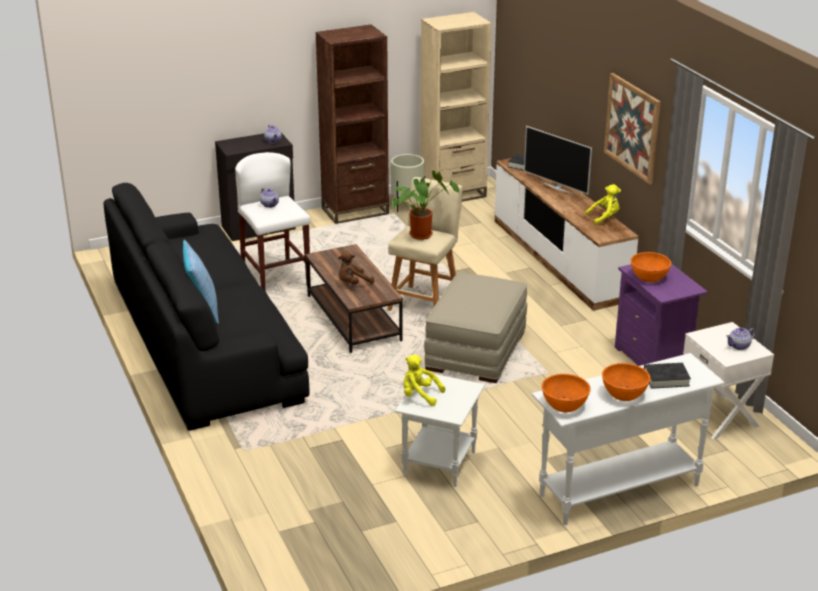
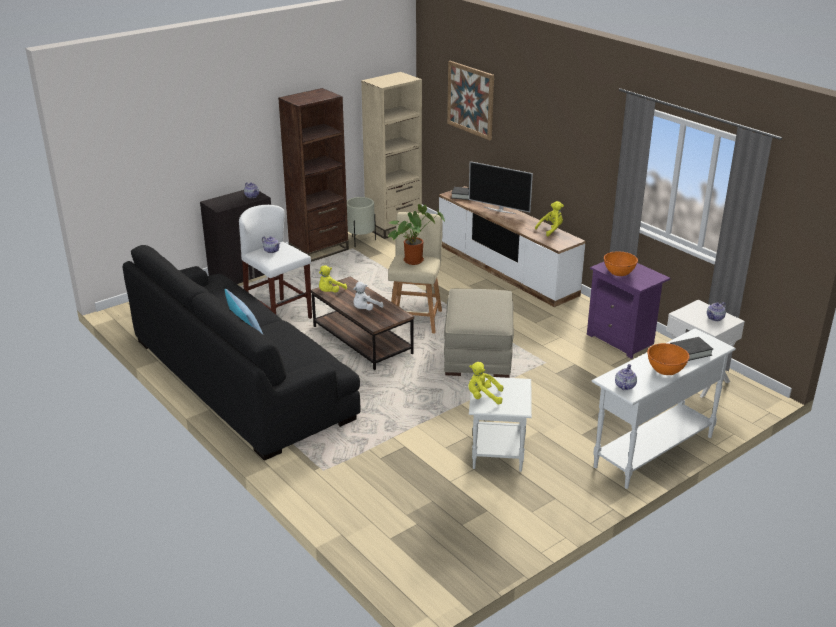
camera: 15 degrees left, 0 degrees up
(324, 259) = (330, 292): none -> yellow plush toy
(353, 283) = (365, 309): brown plush toy -> white plush toy
(564, 405) = (624, 386): orange bowl -> teapot
(632, 127) = (573, 152): picture -> picture (470, 100)

